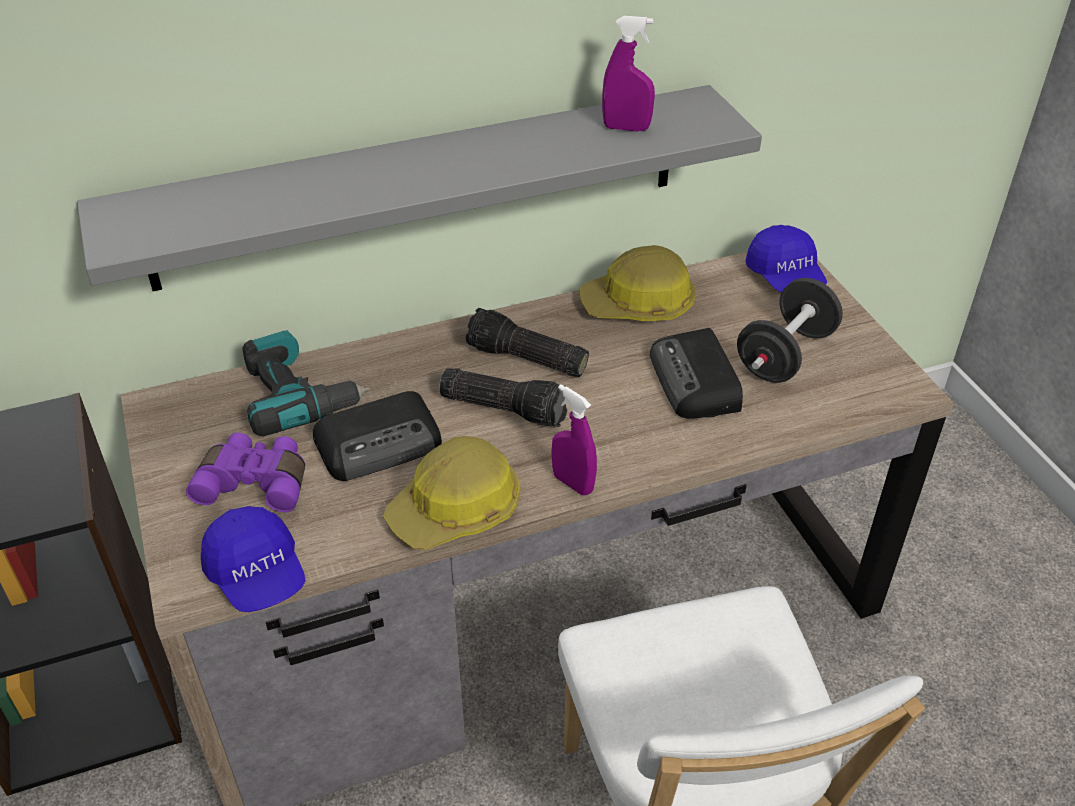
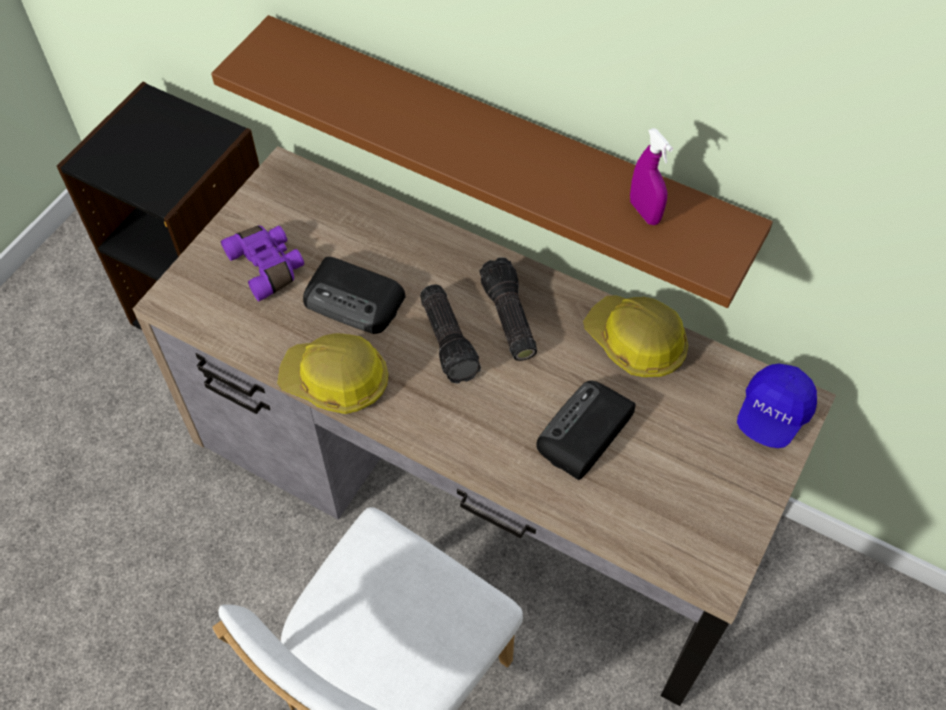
camera: 50 degrees right, 15 degrees up
(257, 575) = (202, 324): blue cap -> none
(299, 395) = (356, 228): power drill -> none
(420, 187) = (502, 145): grey shelf -> brown shelf
(573, 483) = (415, 427): purple spray bottle -> none
(785, 355) = (674, 471): black dumbbell -> none

